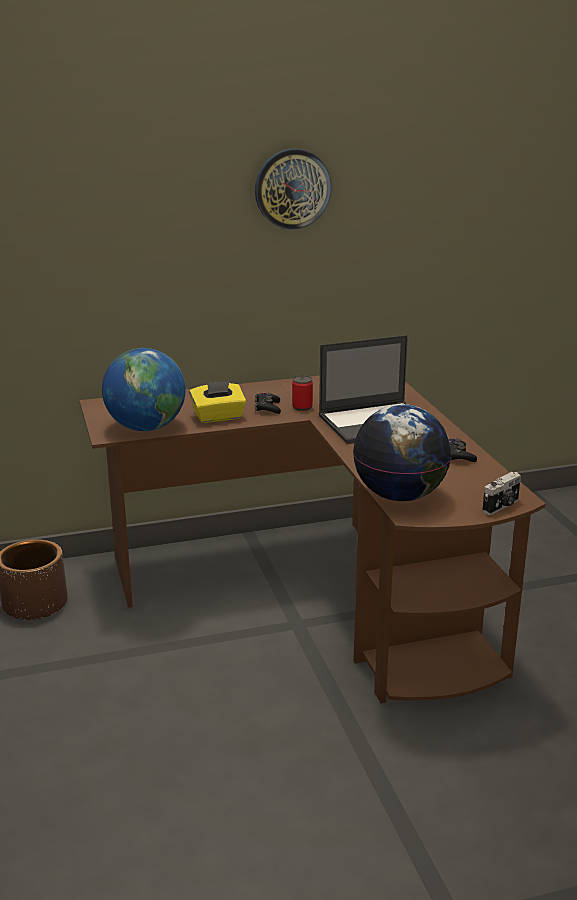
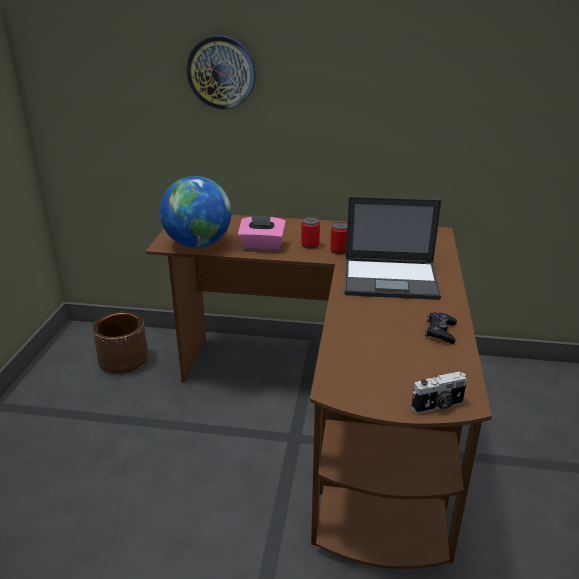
camera: 25 degrees right, 5 degrees up
(218, 417) = (262, 246): yellow tissue box -> pink tissue box
(267, 407) = (310, 245): black game controller -> can
(292, 189) = (370, 46): wall clock -> wall clock (221, 72)
(400, 496) = (343, 364): globe -> none

